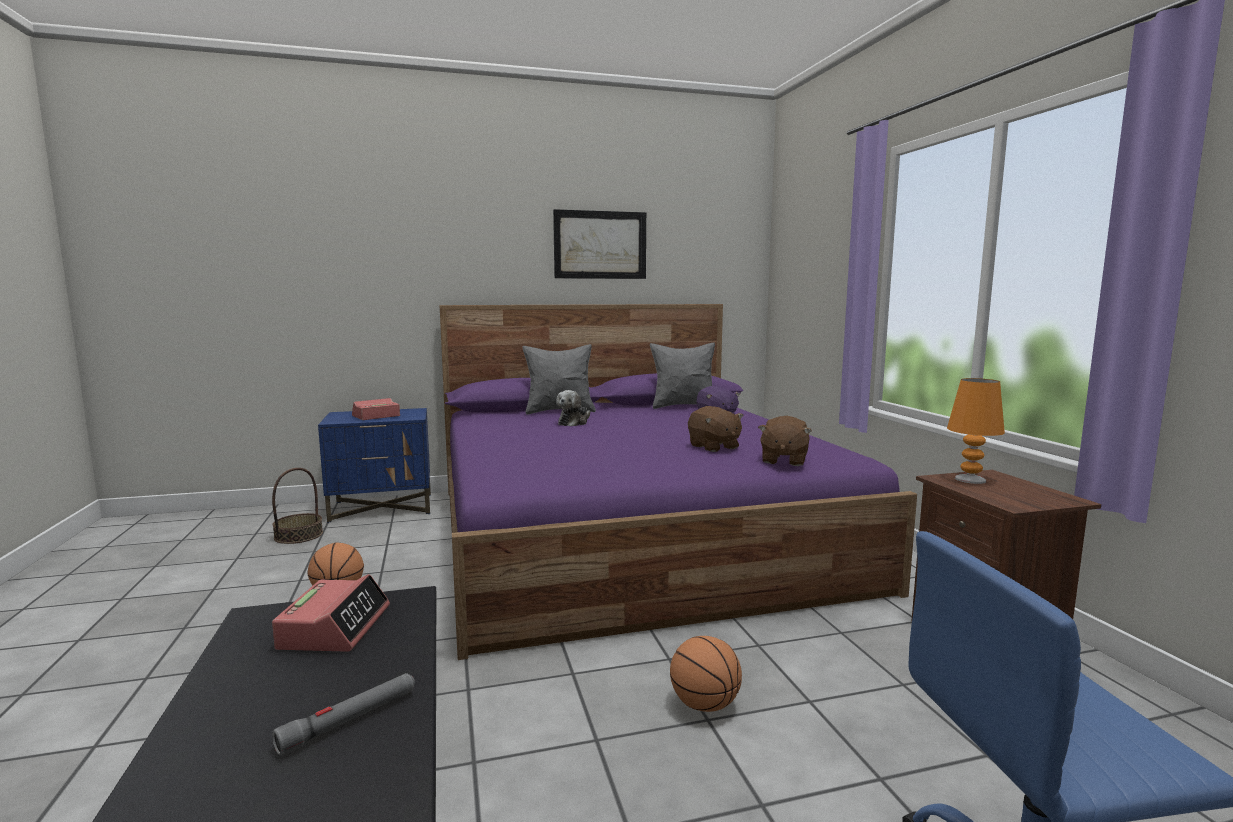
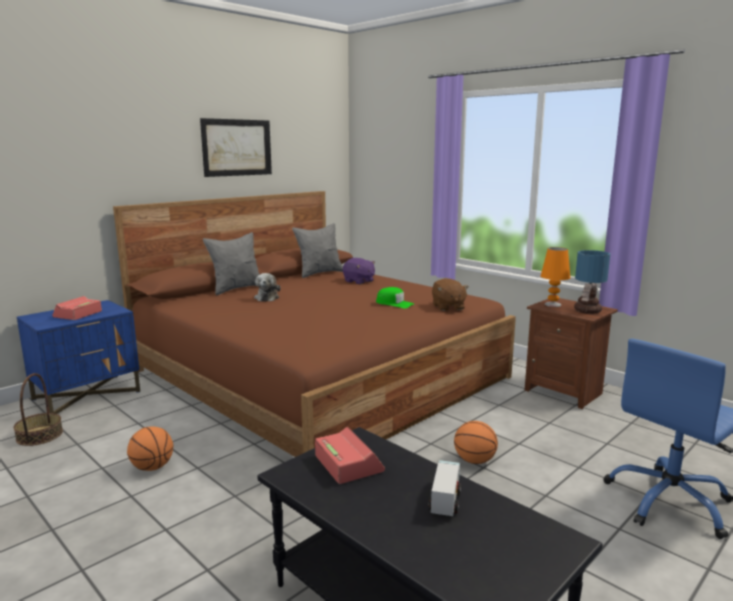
camera: 30 degrees left, 5 degrees up
(350, 720) = (445, 498): grey flashlight -> toy truck
(631, 534) = (319, 374): purple bed -> brown bed
(713, 447) = (394, 304): brown plush toy -> green cap
(1027, 496) = (587, 310): none -> table lamp

